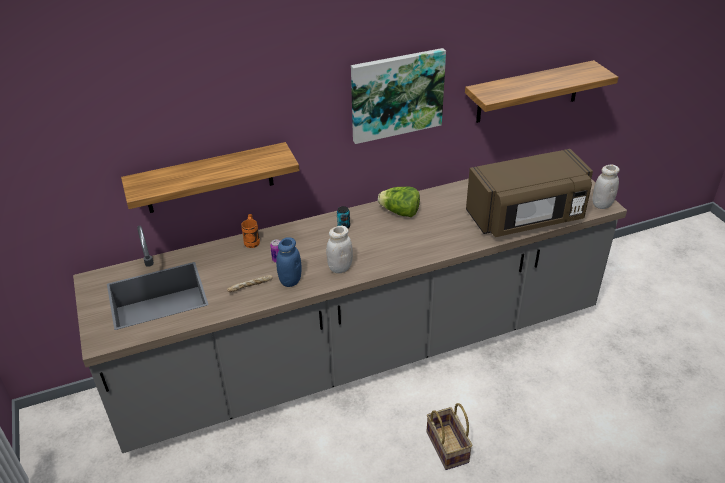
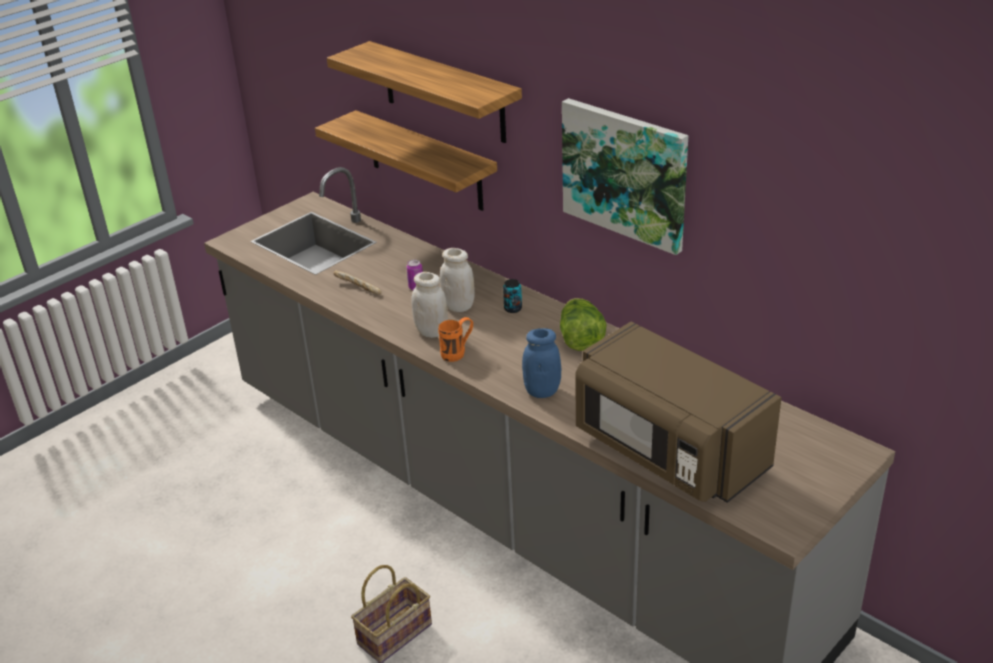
camera: 65 degrees right, 5 degrees down
(252, 240) = (438, 260): orange mug -> orange mug (458, 353)
(290, 281) = (385, 307): blue jar -> blue jar (542, 391)
(528, 92) = (832, 289): shelf -> shelf (443, 92)
(601, 204) = (781, 524): white jar -> white jar (459, 306)

